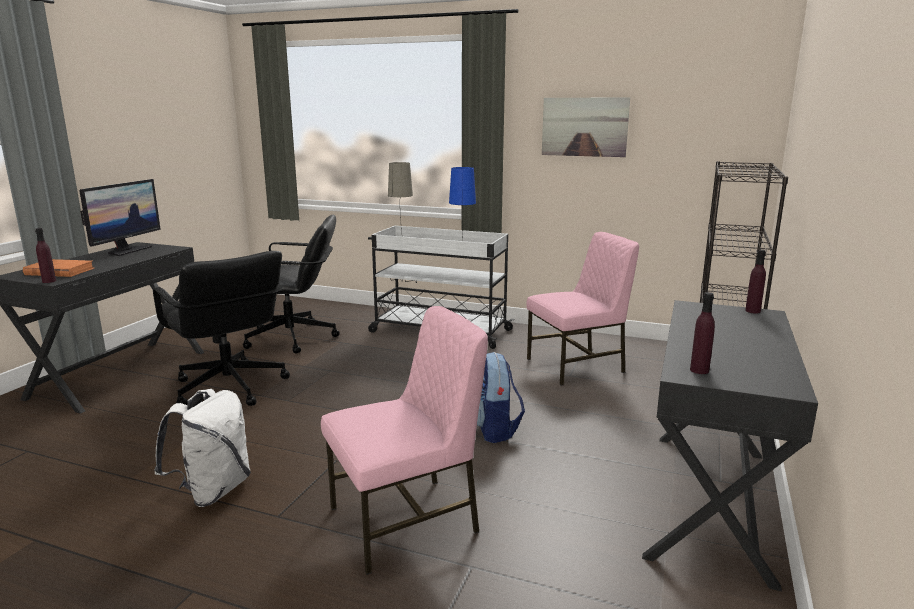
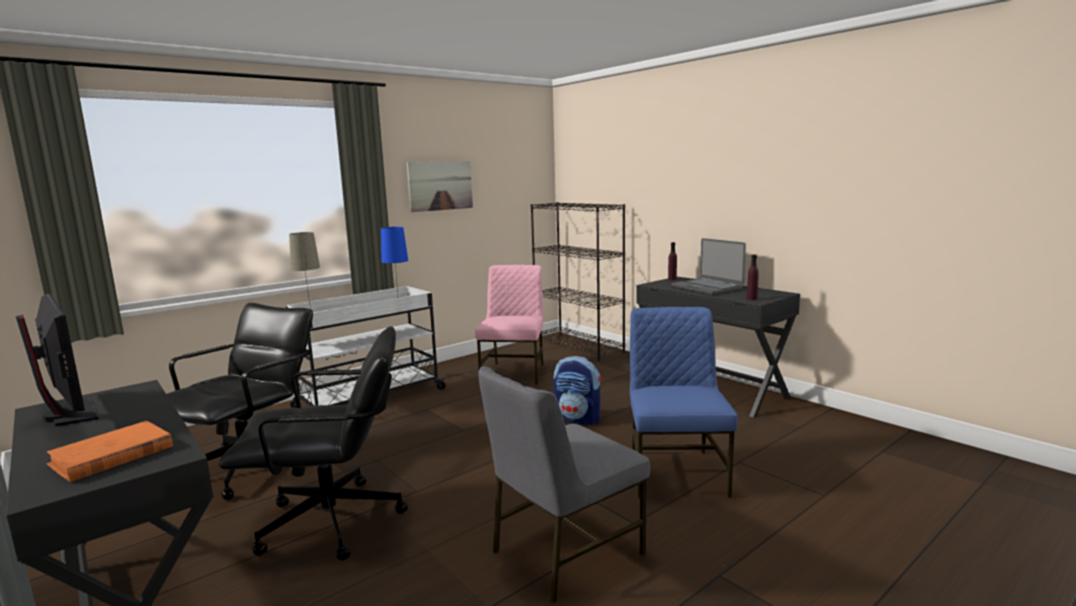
camera: 60 degrees left, 5 degrees down
(49, 281) = (169, 460): purple bottle -> none
(213, 490) = (564, 552): white backpack -> grey chair
(407, 520) = (675, 472): pink chair -> blue chair
(730, 336) = (707, 287): none -> laptop

